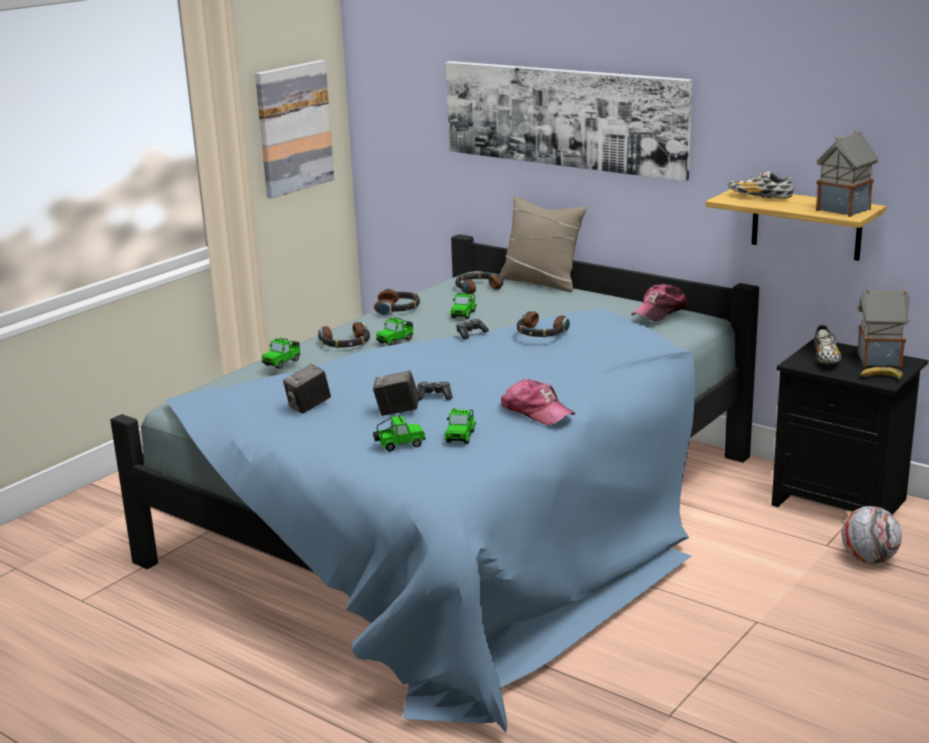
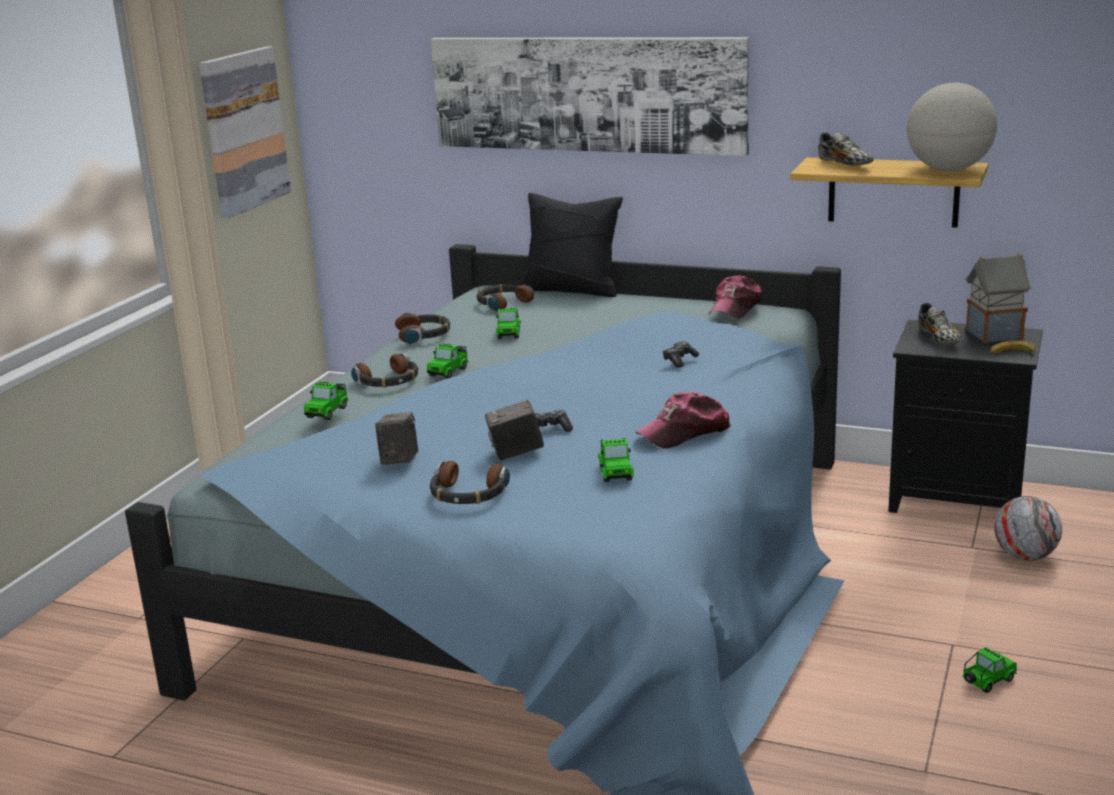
camera: 15 degrees left, 0 degrees up
(308, 407) = (399, 461): camera -> camera turned 150 degrees clockwise
(399, 445) = (547, 493): toy car -> toy car (987, 682)
(471, 333) = (538, 353): game controller -> game controller (679, 360)
(536, 412) = (684, 433): cap -> cap turned 120 degrees clockwise
(541, 282) = (572, 289): beige pillow -> black pillow
(541, 333) = (620, 344): headphones -> headphones (468, 494)
(759, 197) = (845, 165): shoe -> shoe turned 135 degrees counterclockwise
(843, 209) = (949, 169): toy house -> globe

